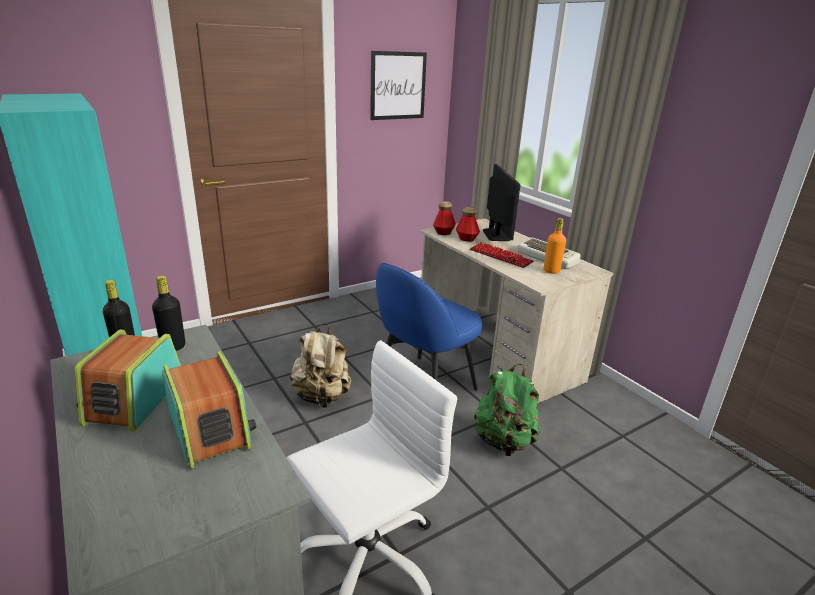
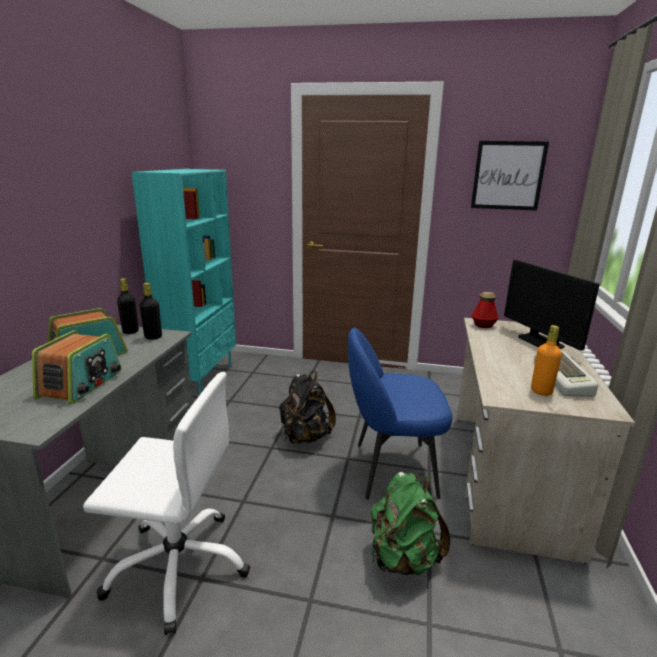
camera: 45 degrees right, 5 degrees down
(322, 397) = (305, 436): beige backpack -> black backpack
(466, 239) = (498, 336): bottle -> none
(496, 235) = (540, 342): monitor -> monitor turned 120 degrees clockwise
(500, 256) = (505, 360): keyboard -> none

